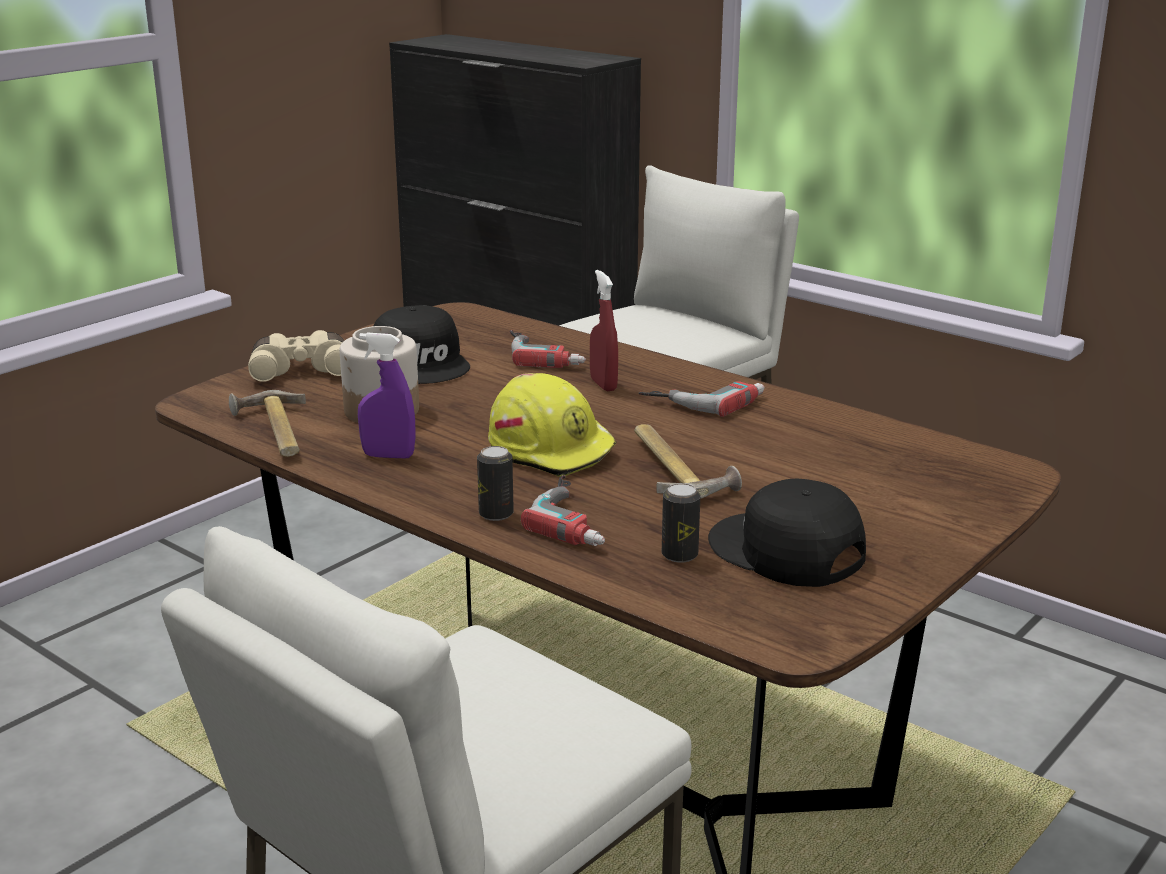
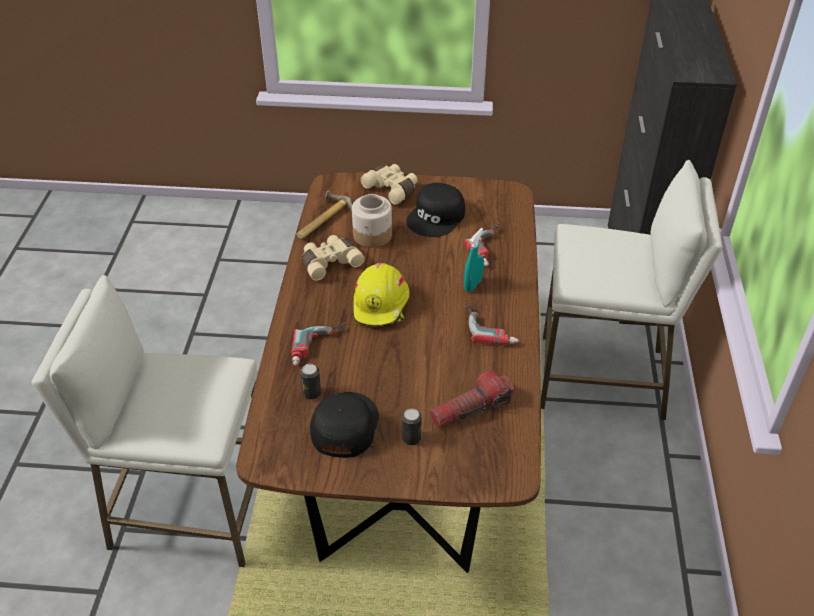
camera: 55 degrees right, 20 degrees up
(388, 456) = (330, 262): purple spray bottle -> beige binoculars
(496, 514) = (303, 321): can -> can (411, 438)
(603, 384) = (473, 285): red spray bottle -> turquoise spray bottle
(677, 469) = (398, 354): hammer -> none
(852, 457) = (471, 409): none -> flashlight

